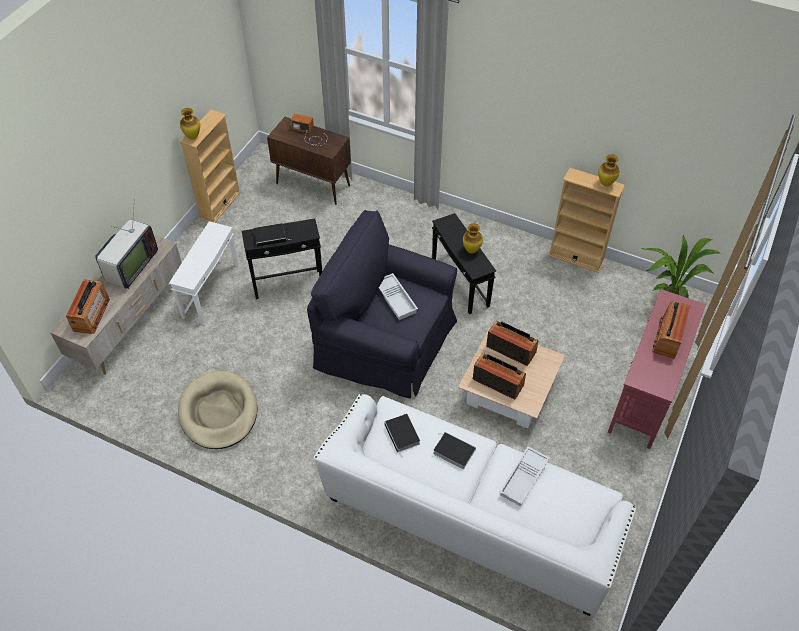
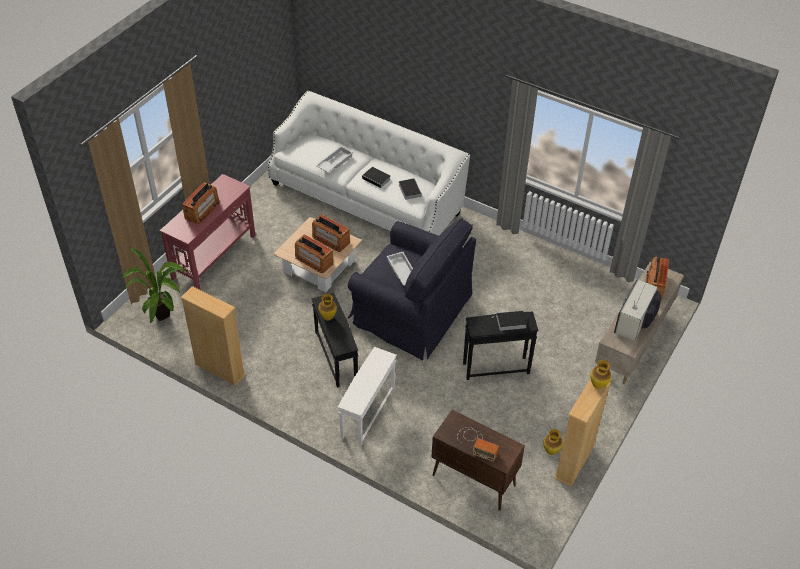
camera: 175 degrees left, 5 degrees down
(211, 291) = (567, 368): white side table -> white side table (367, 412)
(218, 412) = (544, 271): beige dog bed -> none
(605, 183) = (198, 298): vase -> vase (551, 451)

